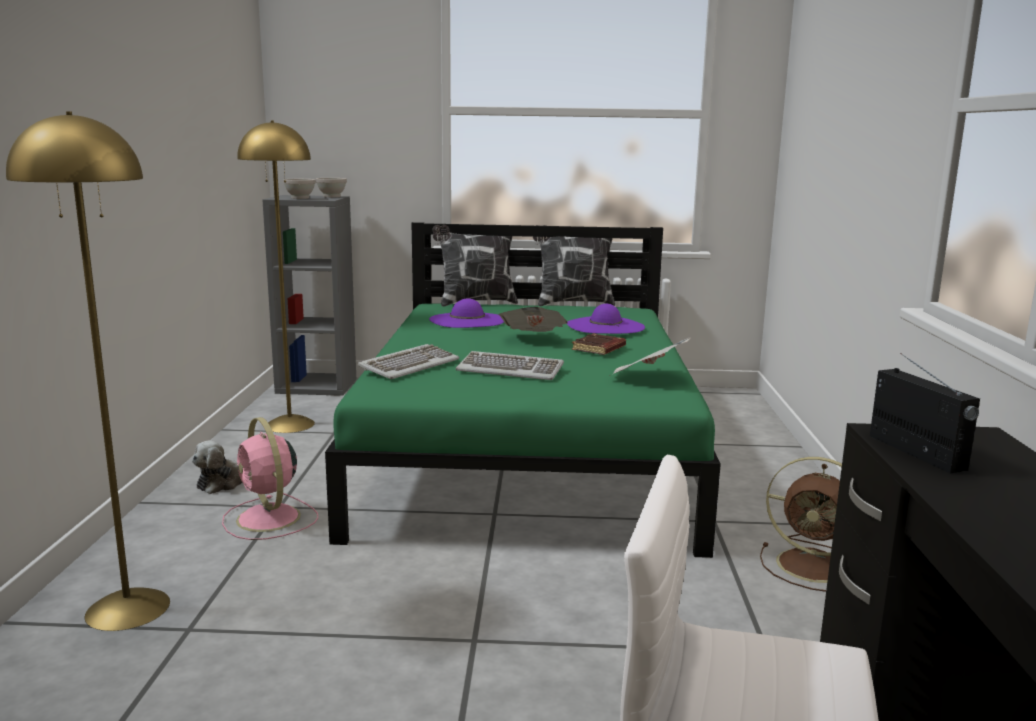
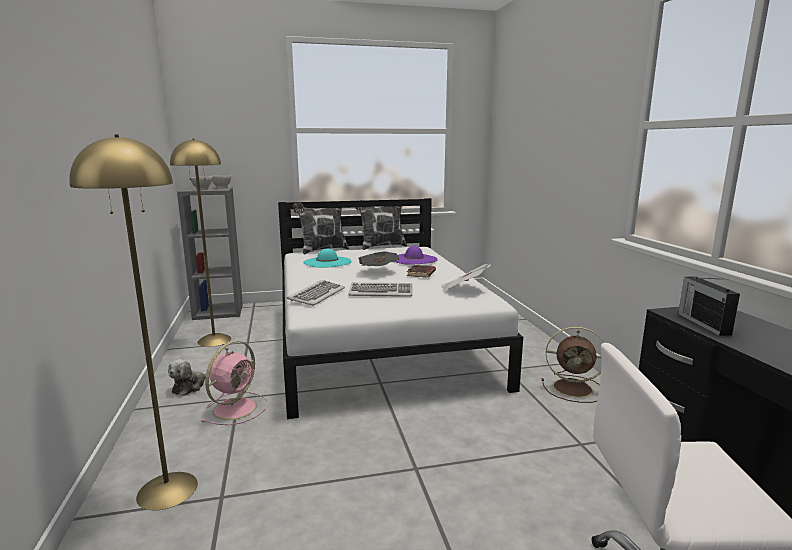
camera: 15 degrees left, 0 degrees up
(269, 519) = (236, 408): pink fan -> pink fan turned 105 degrees counterclockwise
(467, 320) = (327, 262): purple hat -> turquoise hat
(528, 452) = (378, 340): green bed -> white bed
(917, 453) = (702, 323): radio -> radio turned 150 degrees counterclockwise

